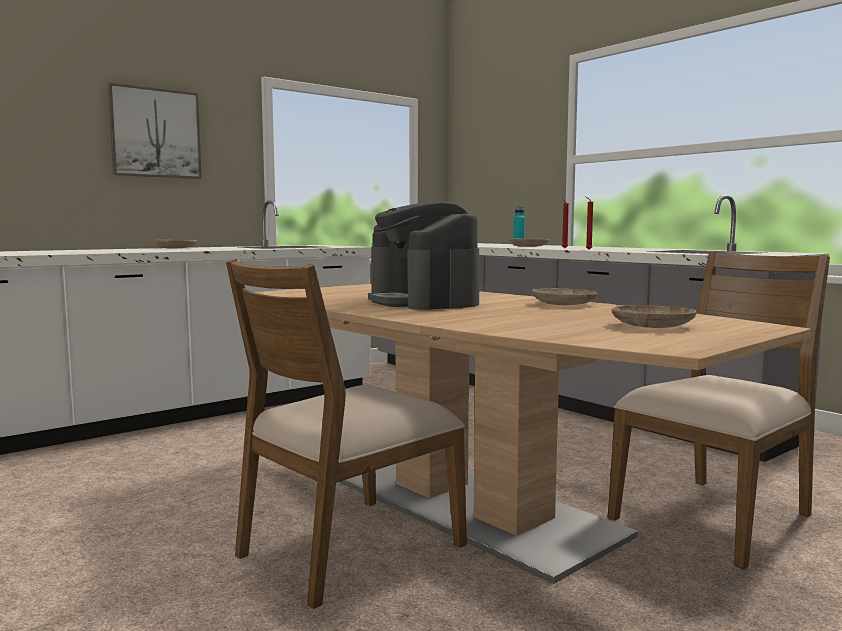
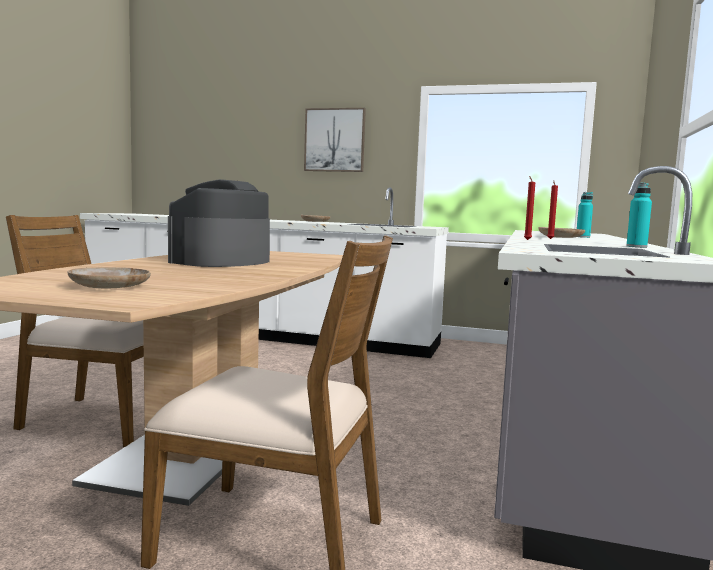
camera: 55 degrees right, 0 degrees up
(563, 304) = (255, 275): beige plate -> none
(660, 249) = (636, 247): none -> turquoise bottle

